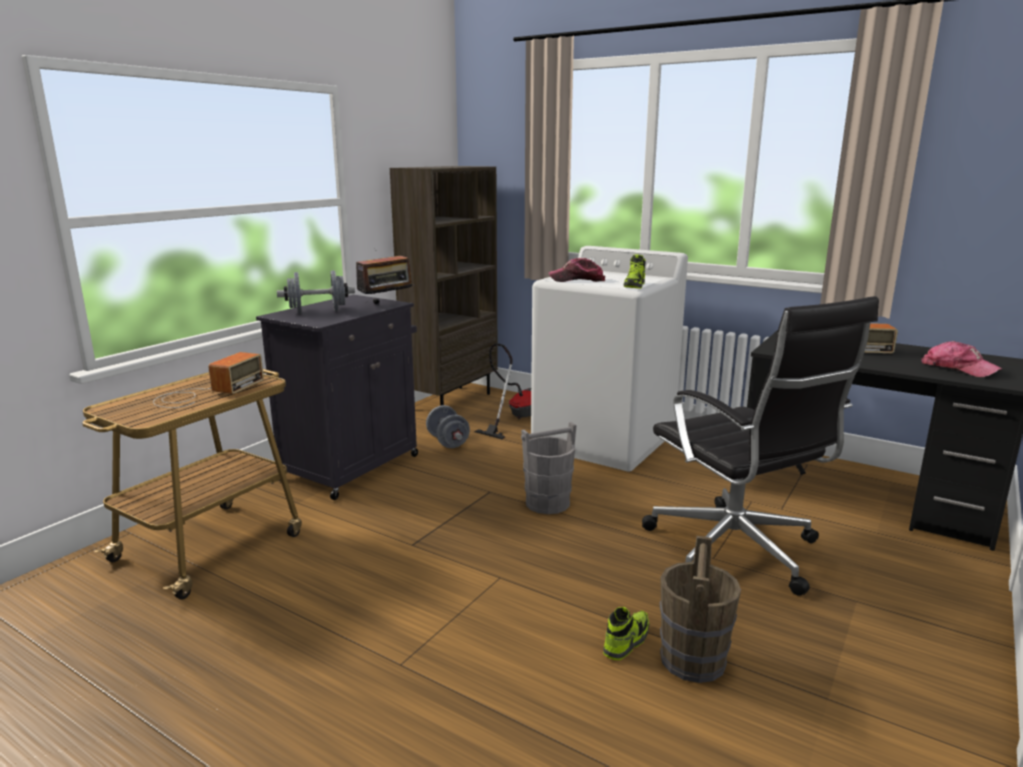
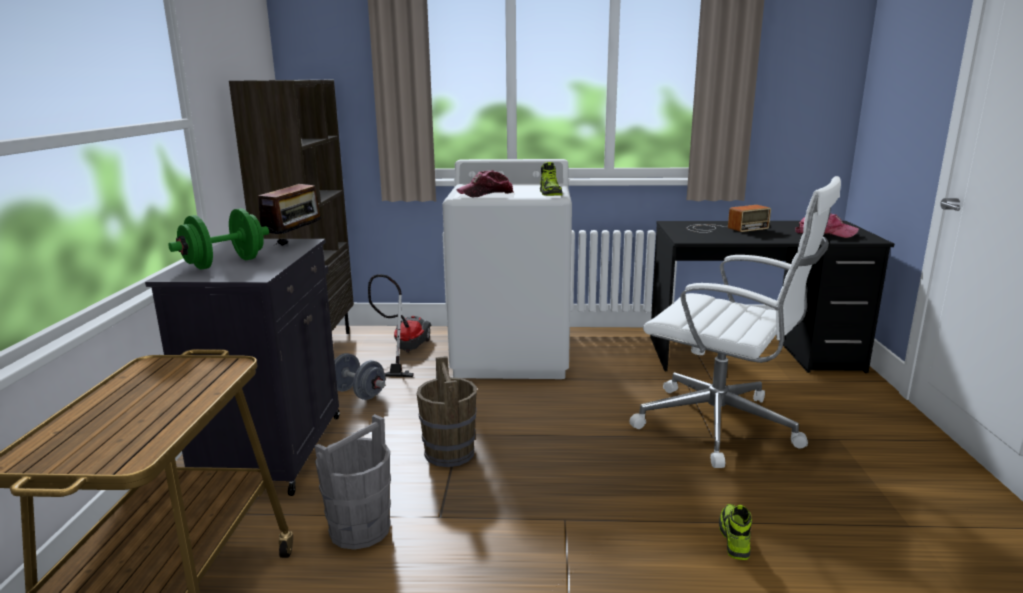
camera: 30 degrees left, 0 degrees up
(206, 393) = (165, 397): radio -> none
(318, 311) = (224, 263): grey dumbbell -> green dumbbell
(548, 503) = (527, 429): grey bucket -> grey bucket (360, 529)
(693, 659) = (796, 533): brown bucket -> brown bucket (449, 453)
(735, 552) = (721, 426): black office chair -> white office chair

